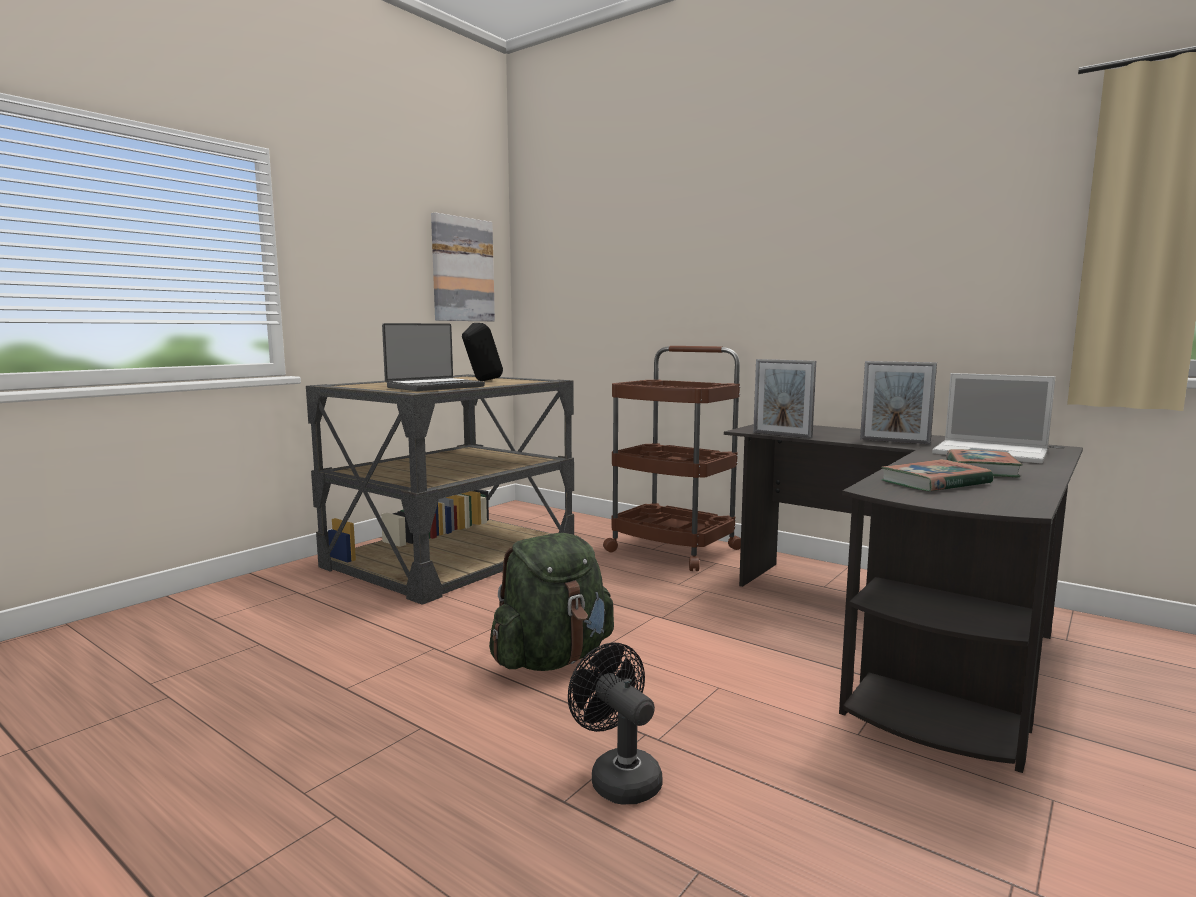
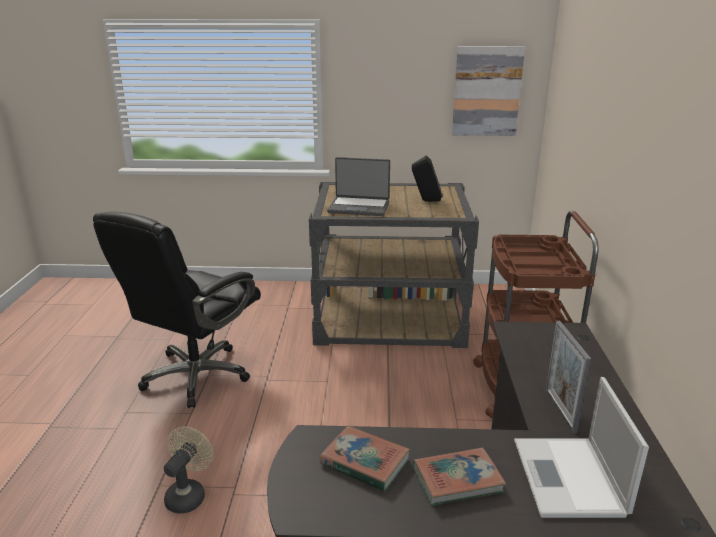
camera: 55 degrees right, 15 degrees up
(326, 696) = (198, 374): none -> black office chair
(552, 659) = (290, 418): green backpack -> none
(618, 777) = (189, 494): black fan -> beige fan
(782, 435) = (510, 349): picture frame -> none

